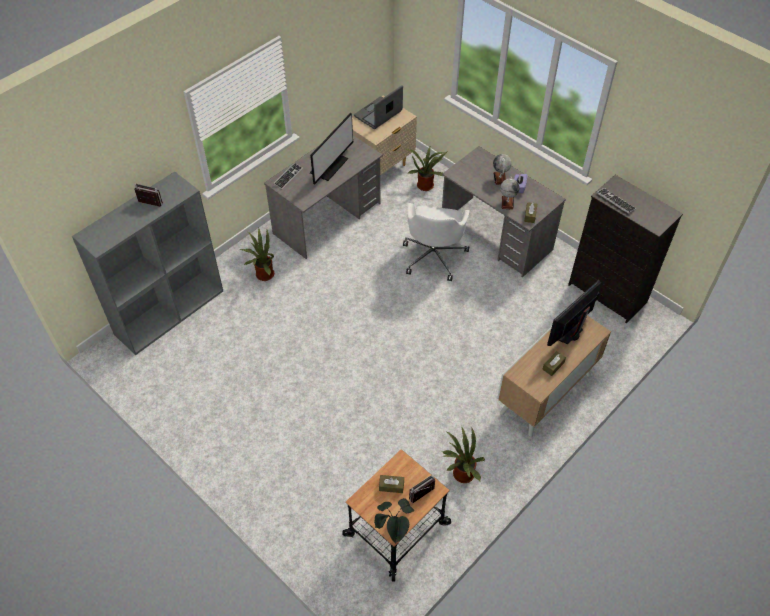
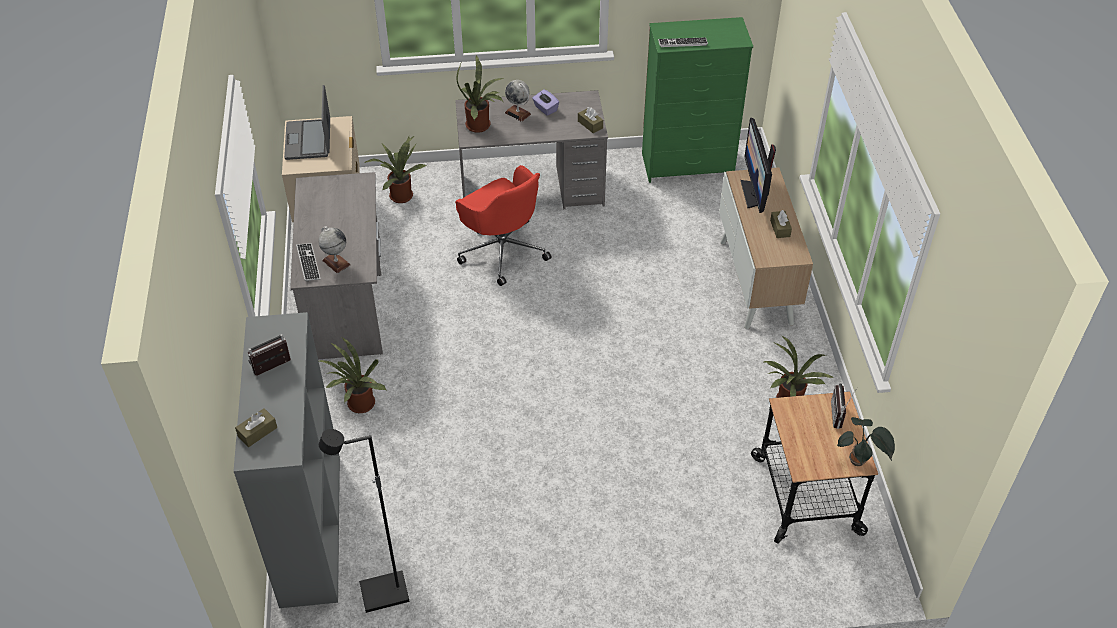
camera: 50 degrees left, 5 degrees down
(155, 370) = (384, 594): none -> black floor lamp
(329, 166) = (337, 221): monitor -> none
(391, 486) = (807, 433): brown tissue box -> brown tissue box (257, 432)
(434, 256) = (502, 250): white office chair -> red office chair
(470, 170) = (481, 125): none -> potted plant
(507, 202) = (555, 128): globe -> globe (336, 262)
(607, 294) = (688, 165): black dresser -> green dresser

